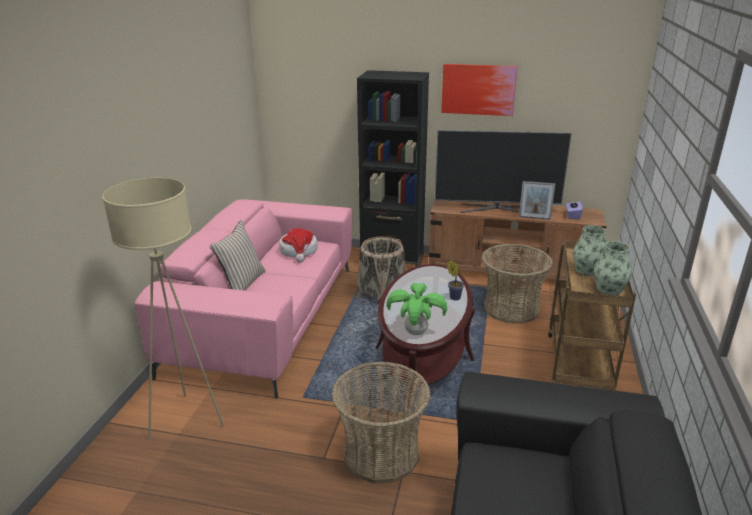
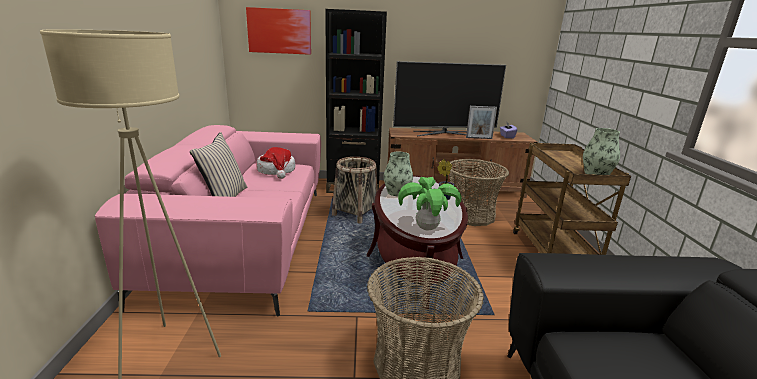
camera: 15 degrees left, 5 degrees down
(478, 89) = (426, 30): picture -> picture (279, 31)
(587, 270) = (565, 162): vase -> vase (397, 192)

